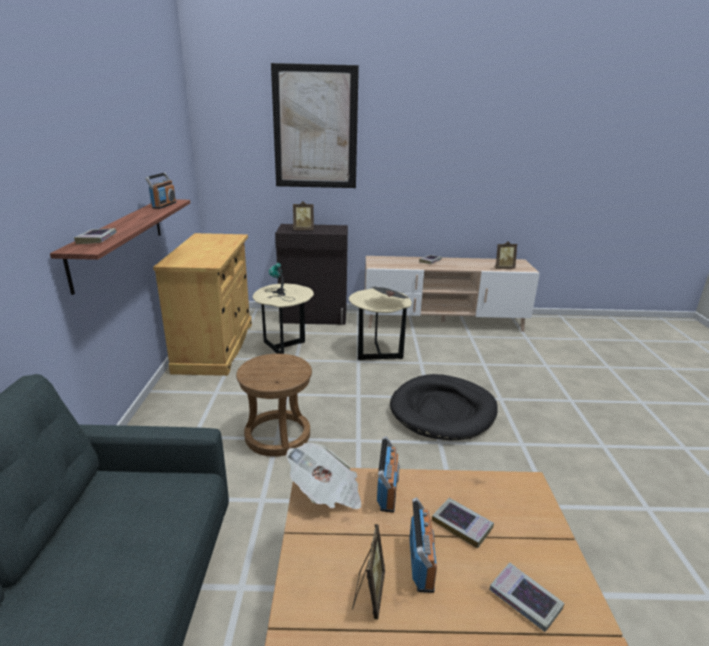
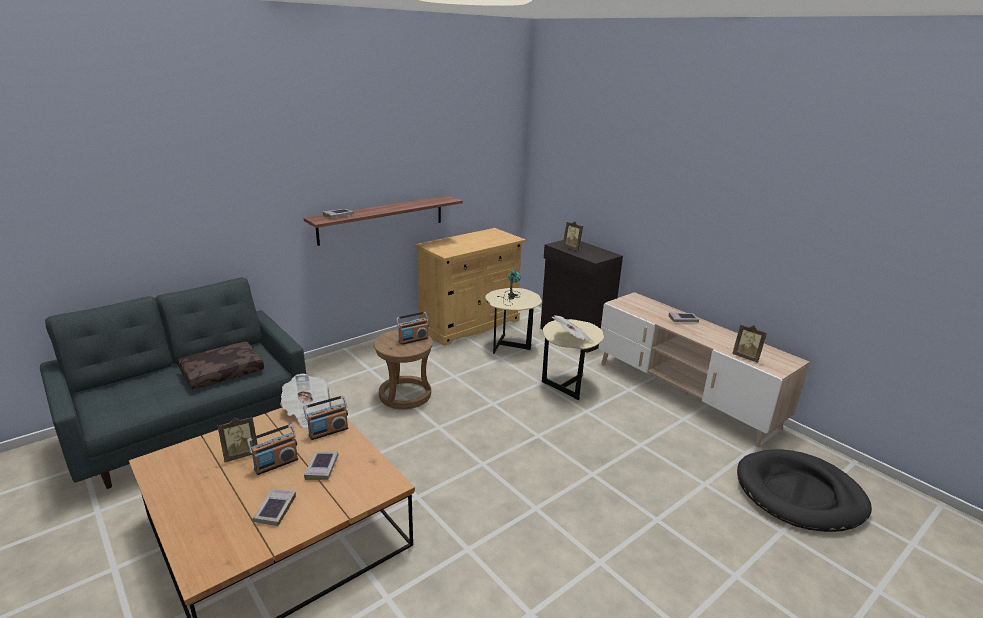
camera: 50 degrees right, 0 degrees up
(126, 536) = (222, 372): none -> brown pillow
(164, 205) = (433, 201): radio -> radio (413, 340)
(315, 128) = (609, 154): picture -> none
(443, 410) = (528, 449): black dog bed -> black dog bed (799, 494)

